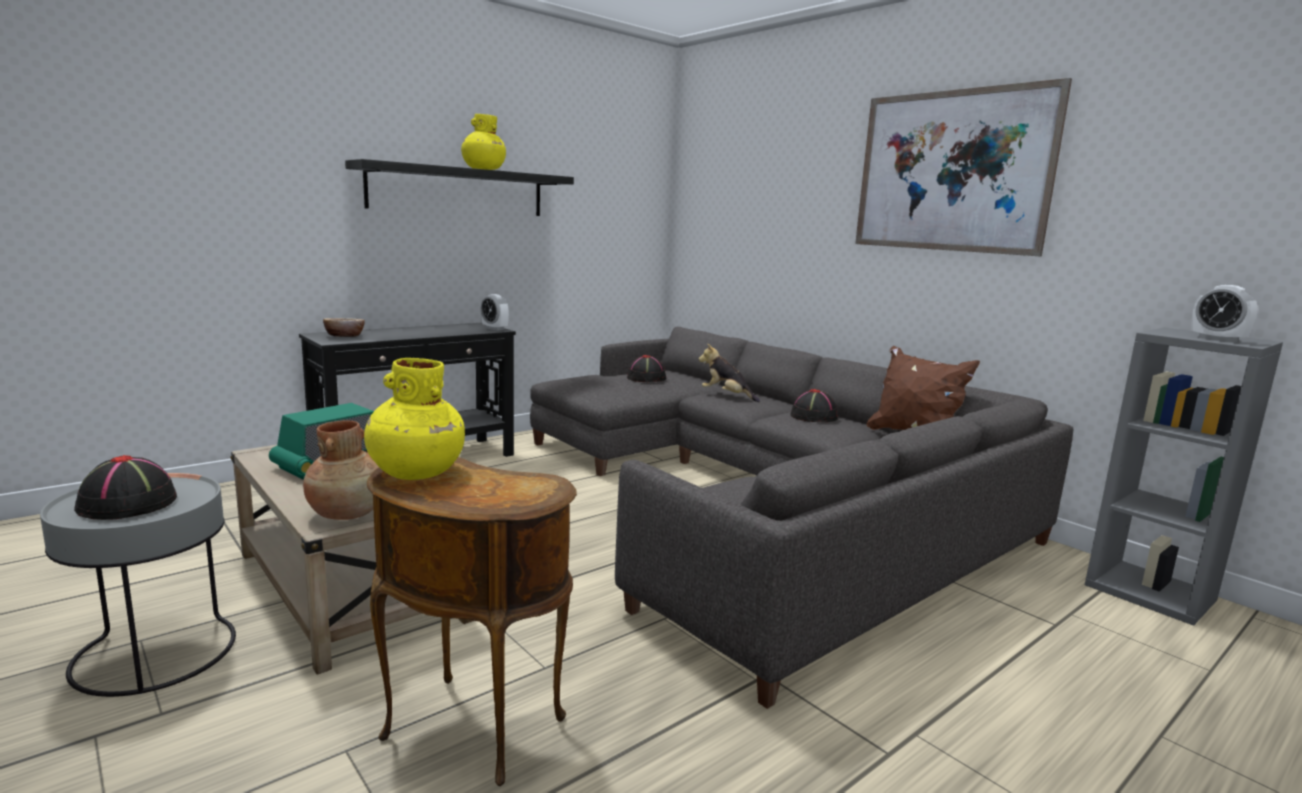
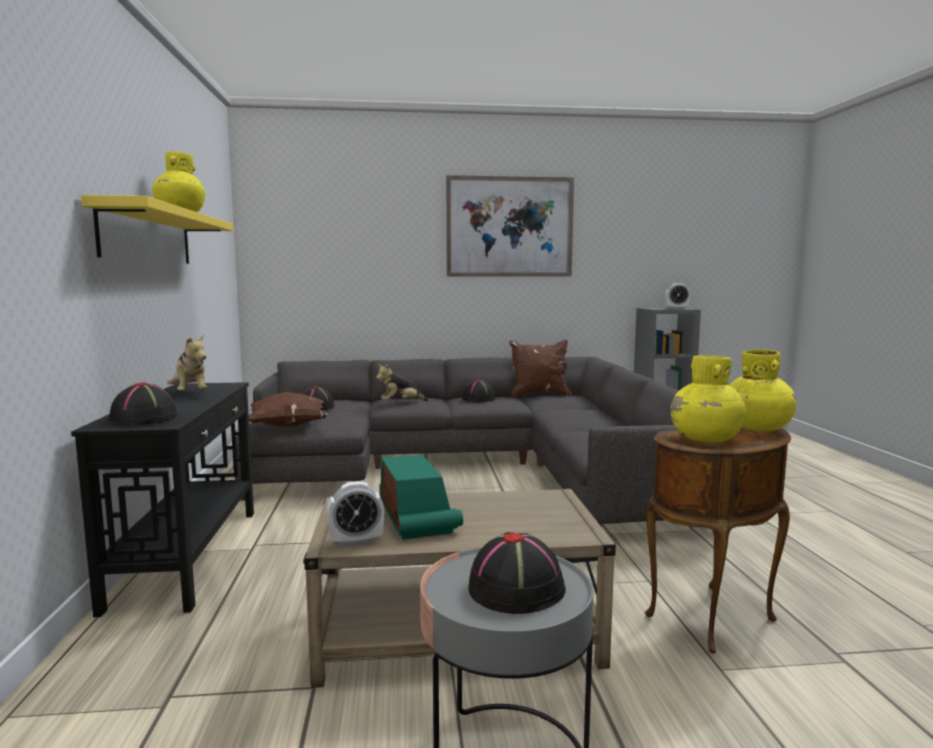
camera: 55 degrees left, 5 degrees down
(344, 336) = (144, 419): bowl -> black hat
(348, 513) = (564, 524): brown vase -> none
(444, 330) = (190, 394): none -> plush toy
(458, 191) = (148, 236): black shelf -> yellow shelf
(494, 329) = (222, 384): alarm clock -> alarm clock (356, 541)
(510, 494) = (757, 428): none -> yellow vase
(578, 386) = (287, 426): none -> brown pillow

